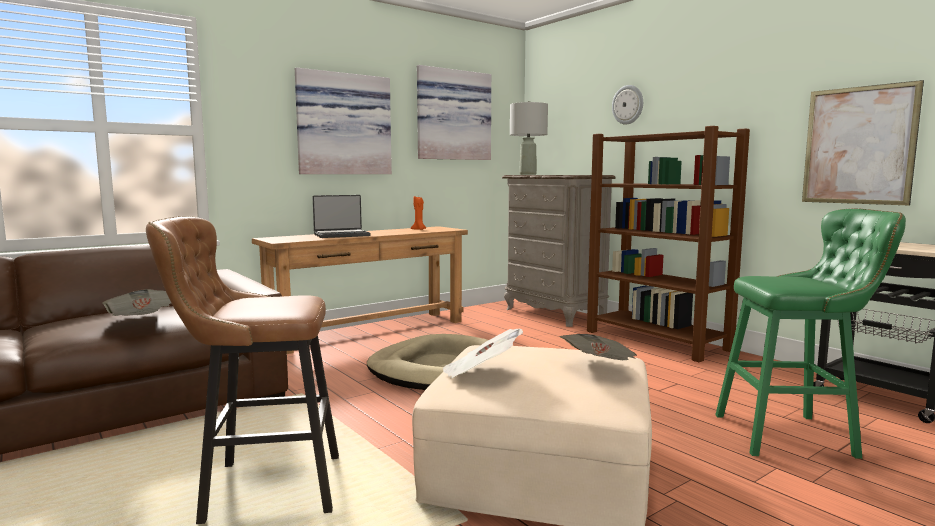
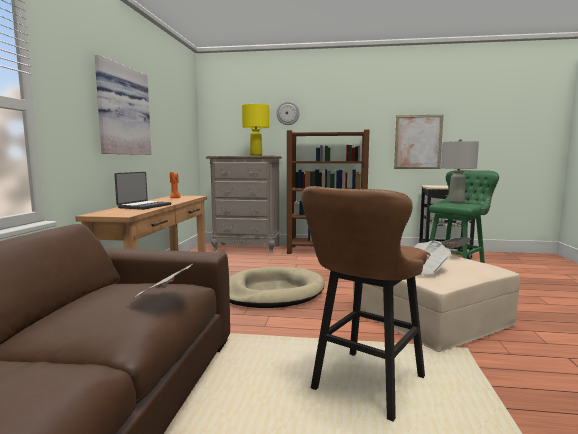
camera: 45 degrees left, 0 degrees up
(452, 115) = (171, 110): picture -> none
(527, 174) = (221, 155): grey table lamp -> grey table lamp (456, 202)
(560, 174) = (255, 155): none -> yellow table lamp

